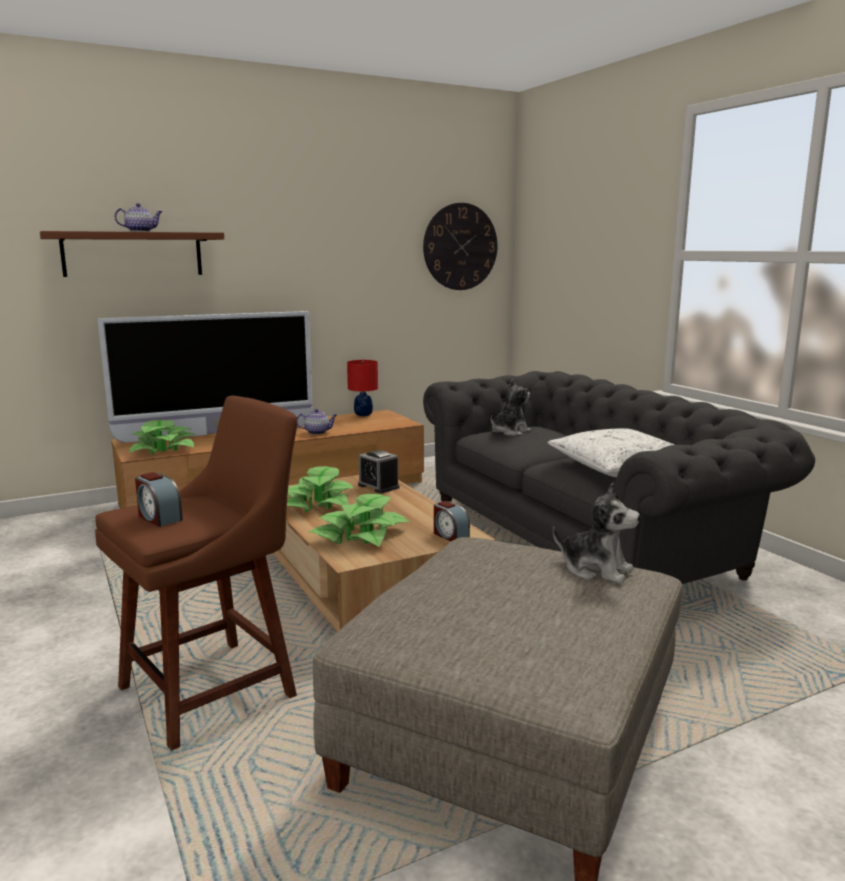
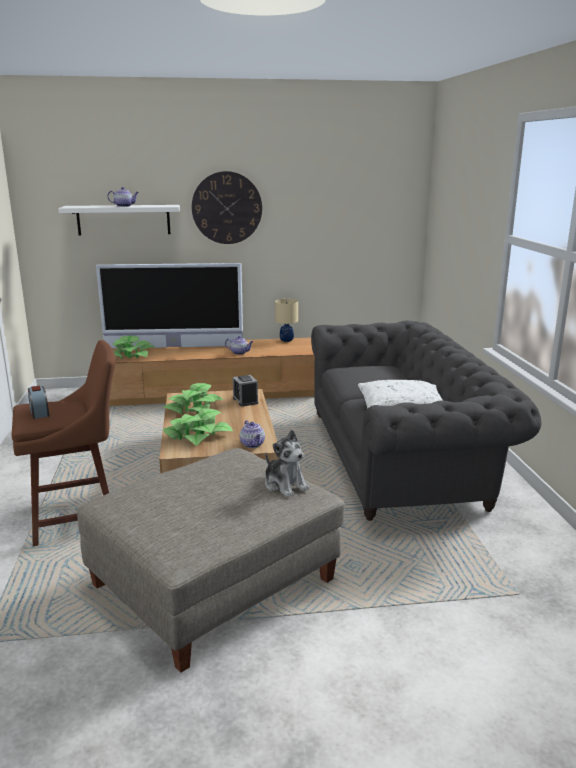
camera: 20 degrees right, 5 degrees up
(133, 254) = (123, 220): brown shelf -> white shelf
(362, 415) = (286, 340): red table lamp -> beige table lamp
(450, 535) = (253, 445): alarm clock -> teapot
(460, 247) = (377, 212): wall clock -> wall clock (227, 208)
(509, 432) = (359, 369): plush toy -> none

